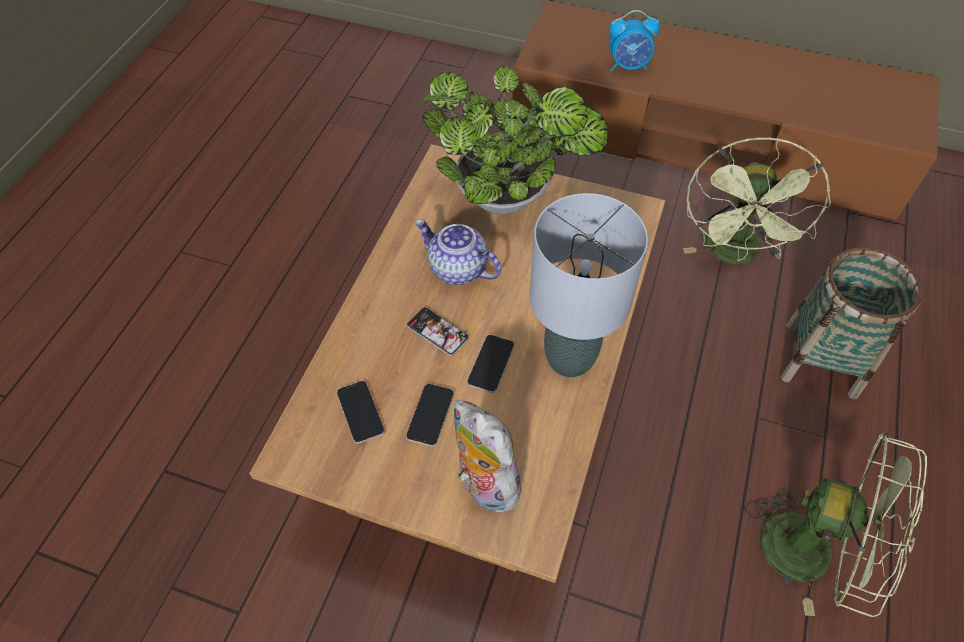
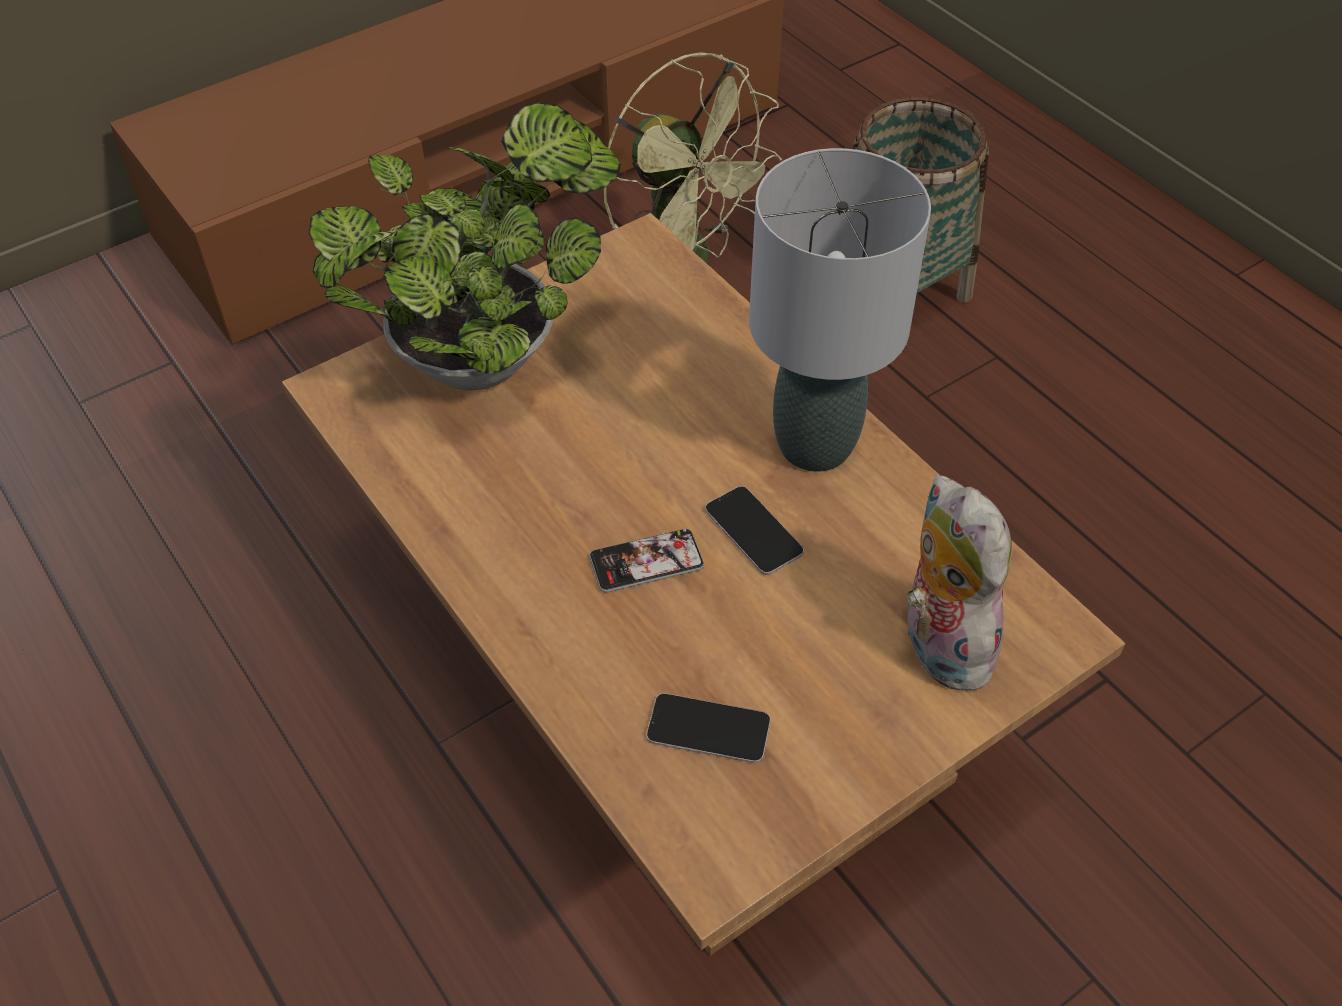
camera: 55 degrees left, 5 degrees down
(430, 415) = (782, 645): phone -> none
(457, 269) = (555, 479): teapot -> none
(484, 484) = (938, 643): plush toy -> plush toy turned 75 degrees clockwise
(628, 66) = (345, 124): alarm clock -> none
(813, 551) = (1127, 463): green fan -> none

